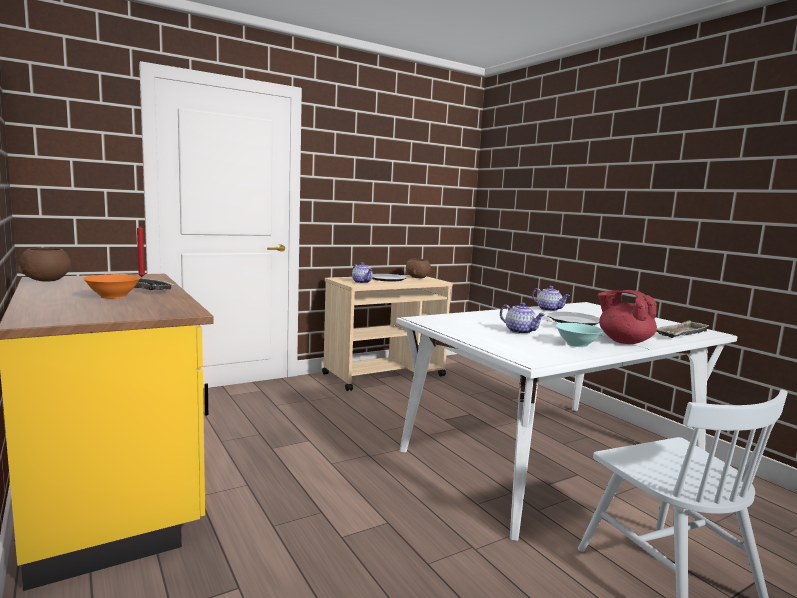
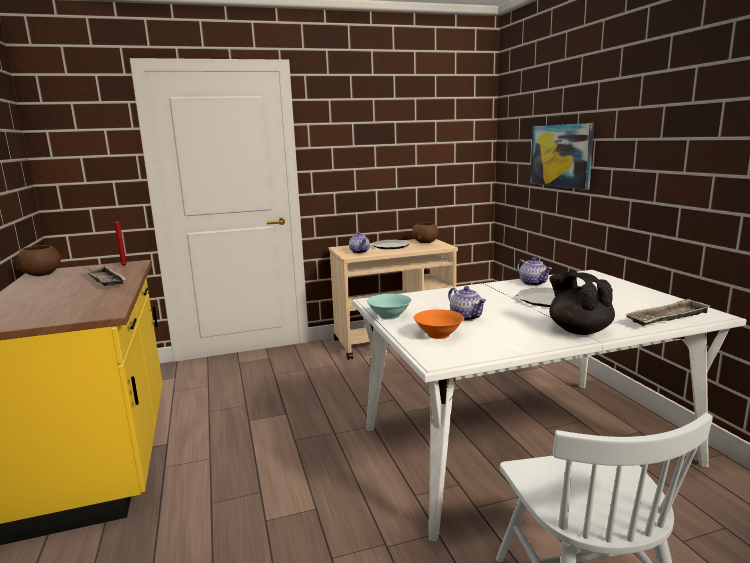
camera: 15 degrees right, 5 degrees up
(114, 296) = (70, 294): orange bowl -> orange bowl (439, 334)
(549, 202) = (561, 155): none -> picture
(577, 344) = (515, 336): turquoise bowl -> turquoise bowl (389, 316)
(623, 341) = (578, 330): red teapot -> black teapot

